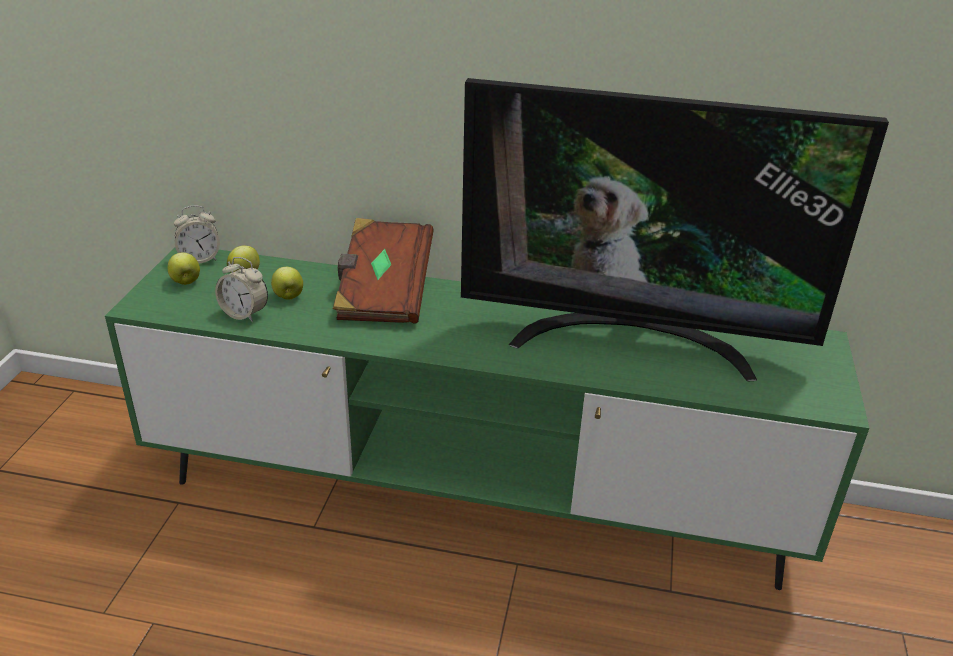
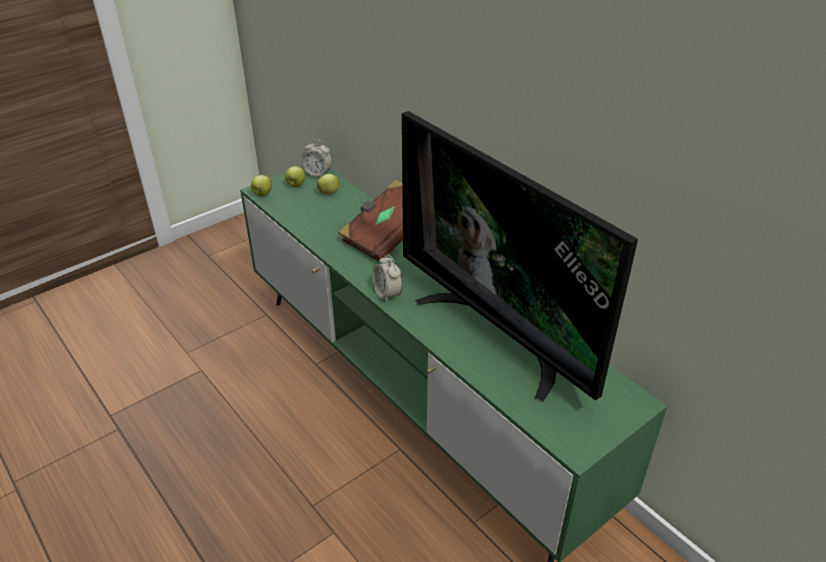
camera: 40 degrees right, 5 degrees up
(244, 314) = (302, 216): alarm clock -> alarm clock (387, 294)
(288, 296) = (335, 215): apple -> apple (262, 194)

